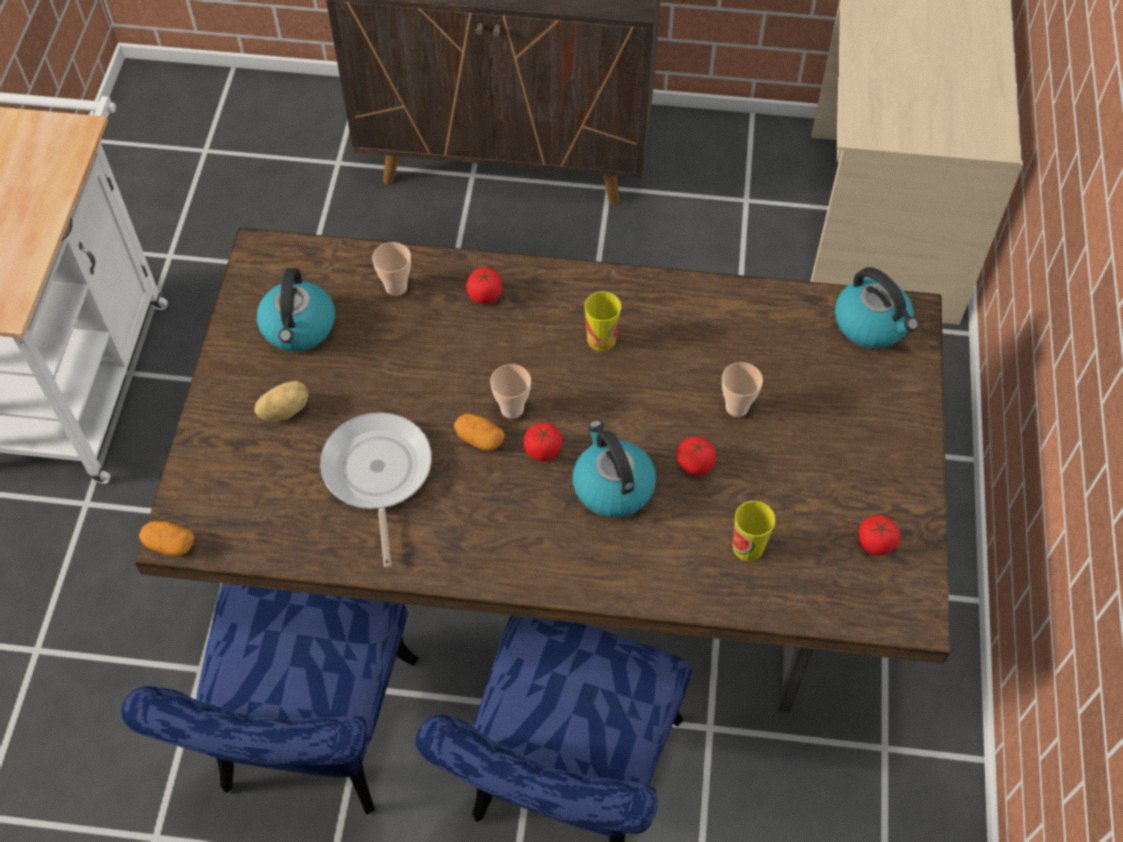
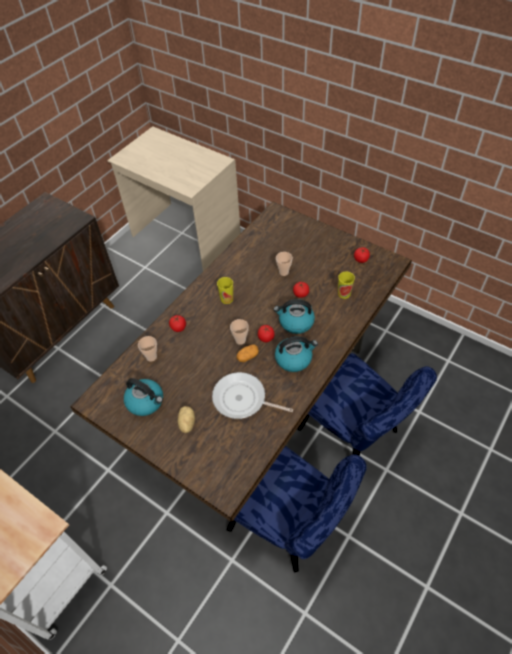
camera: 60 degrees left, 5 degrees down
(170, 544) = (229, 498): potato -> none
(872, 324) = (273, 222): kettle -> kettle (294, 359)

